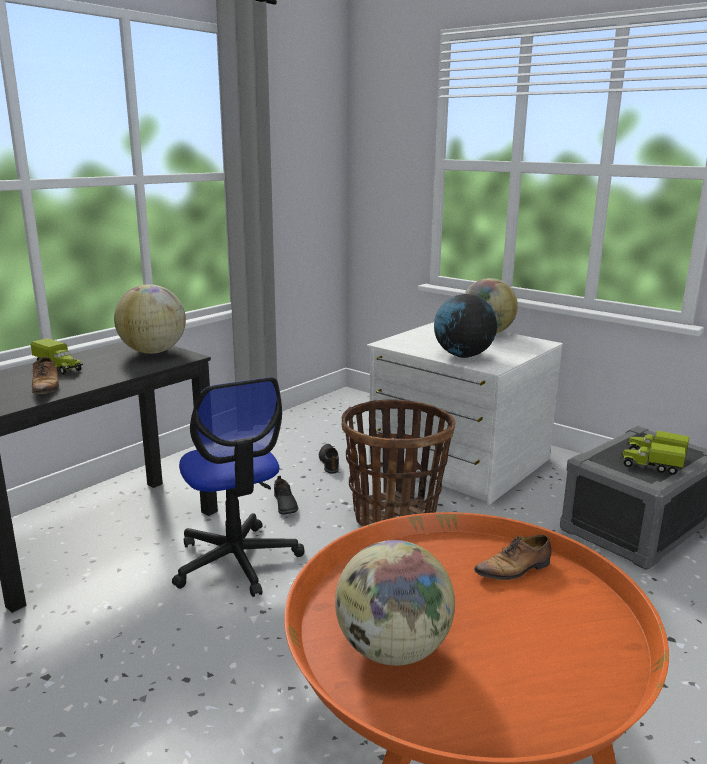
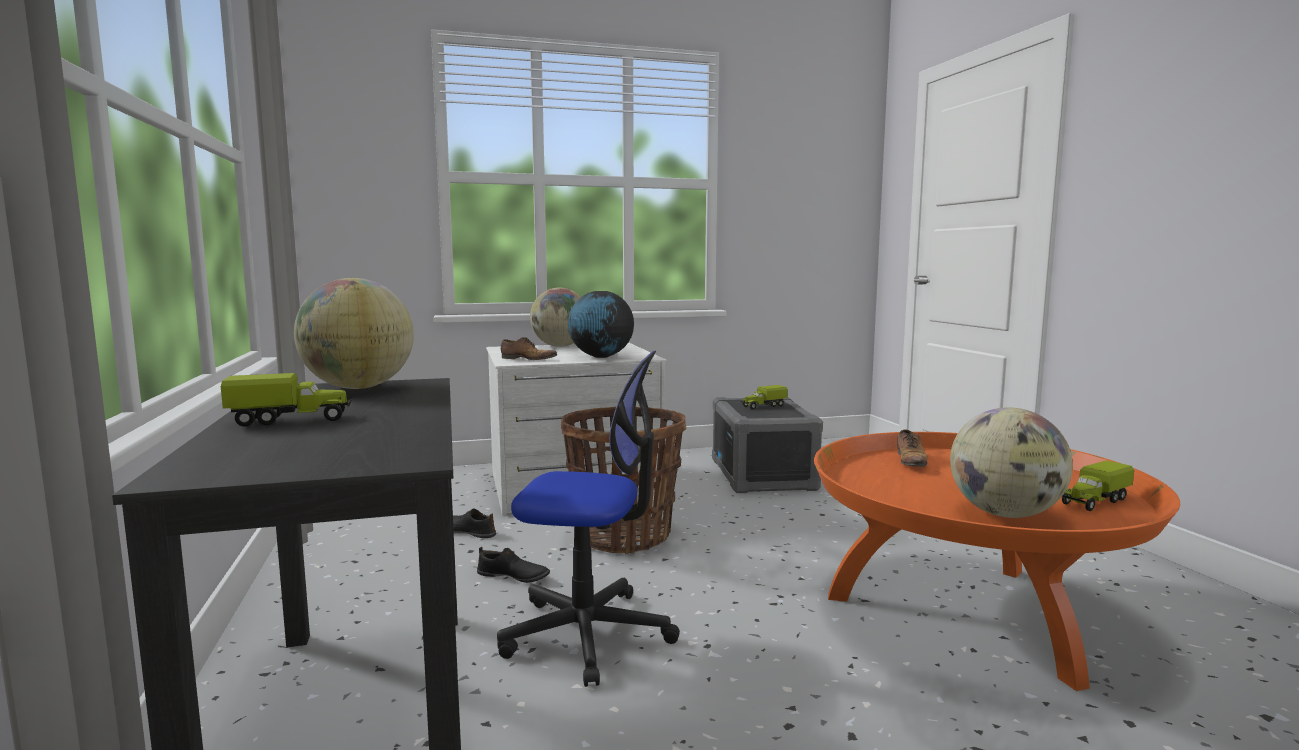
camera: 55 degrees left, 10 degrees down
(46, 387) = (375, 430): shoe -> shoe (528, 359)
(650, 467) = (781, 411): toy truck -> toy truck (1094, 502)

